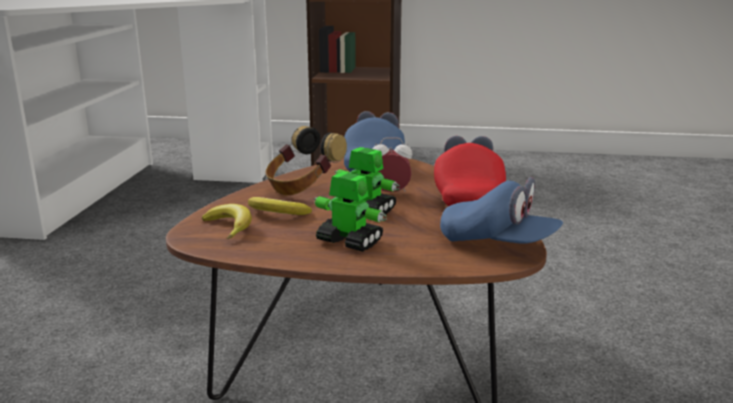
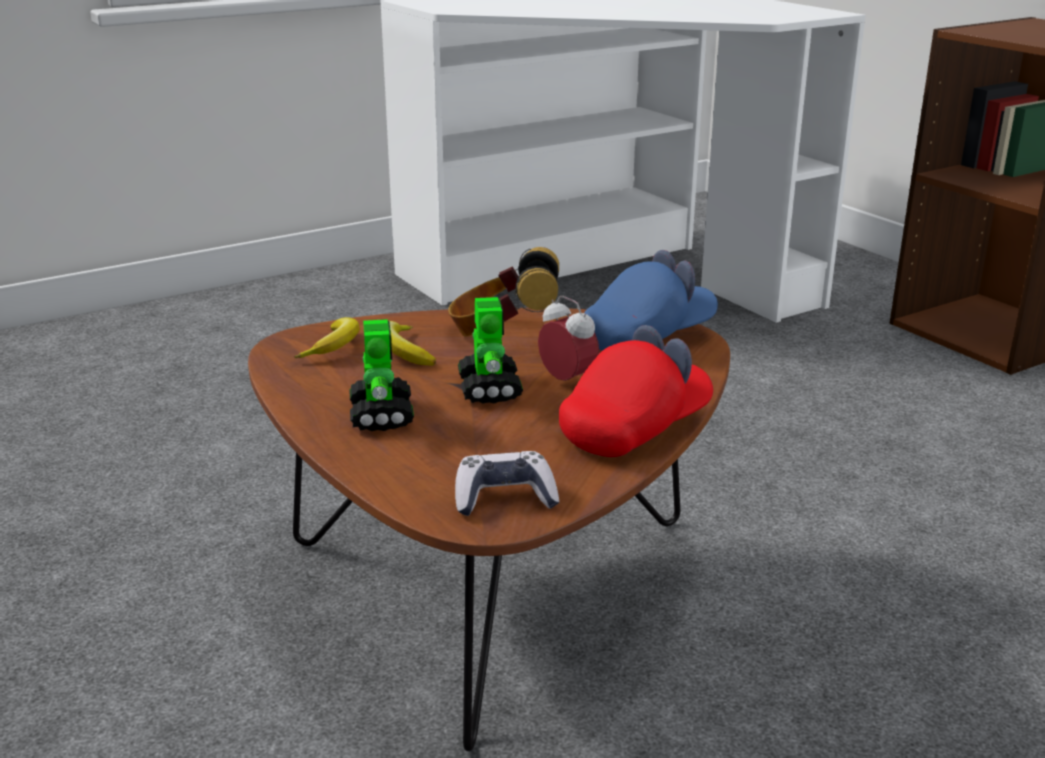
camera: 50 degrees right, 5 degrees up
(497, 243) = (504, 498): blue cap -> game controller

